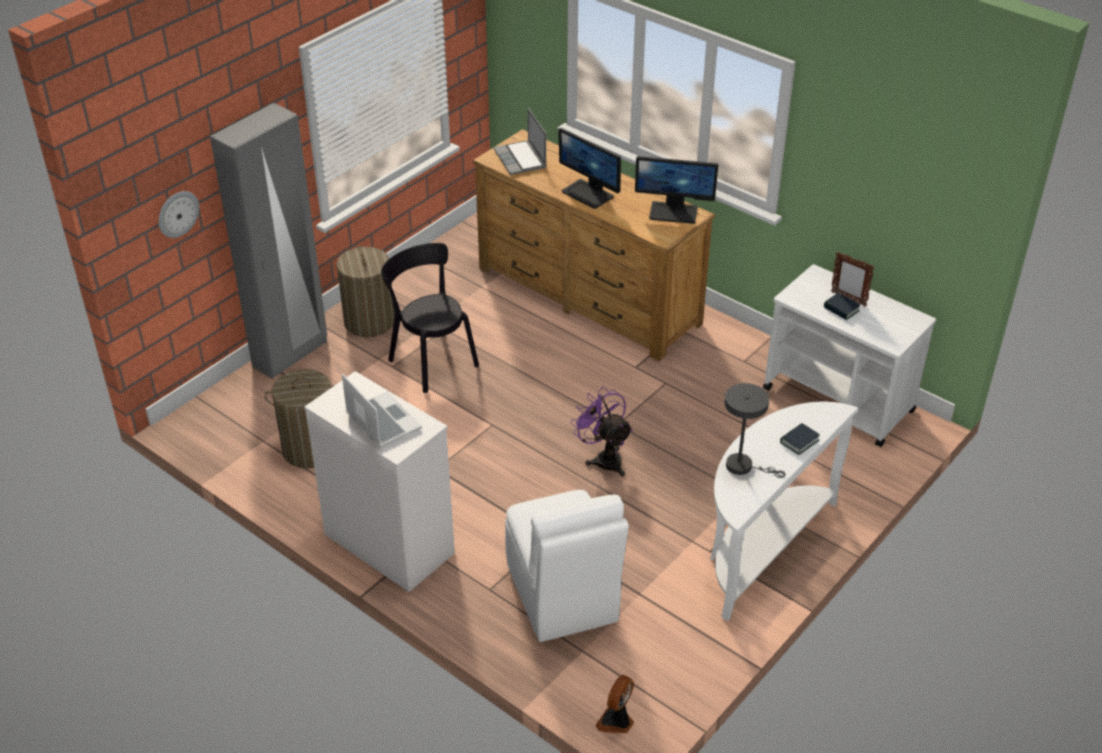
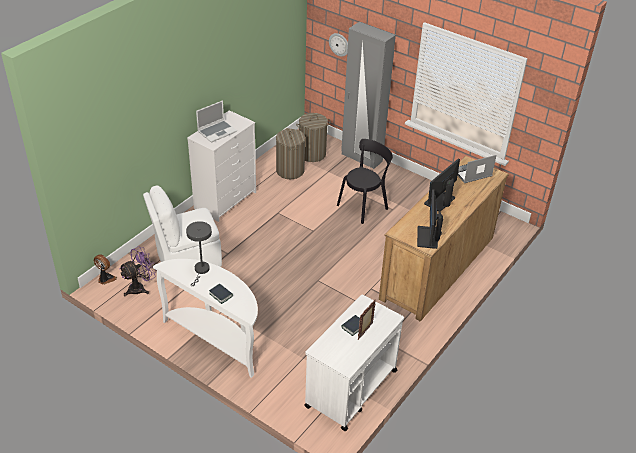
camera: 85 degrees right, 0 degrees up
(369, 322) = (393, 182): laundry basket -> laundry basket (312, 154)
(604, 458) = (288, 274): purple fan -> purple fan (140, 287)

